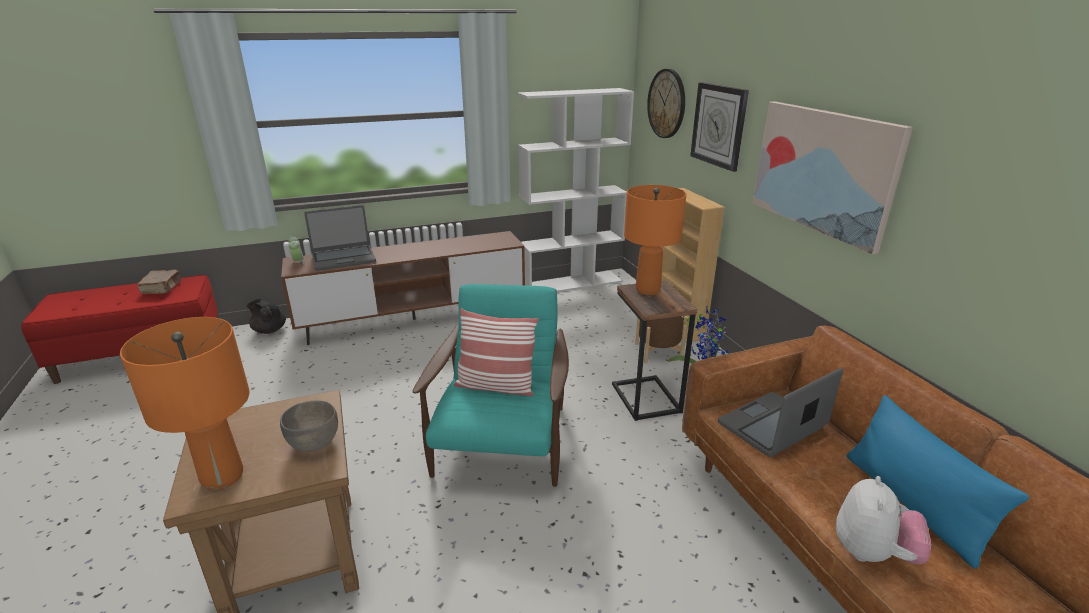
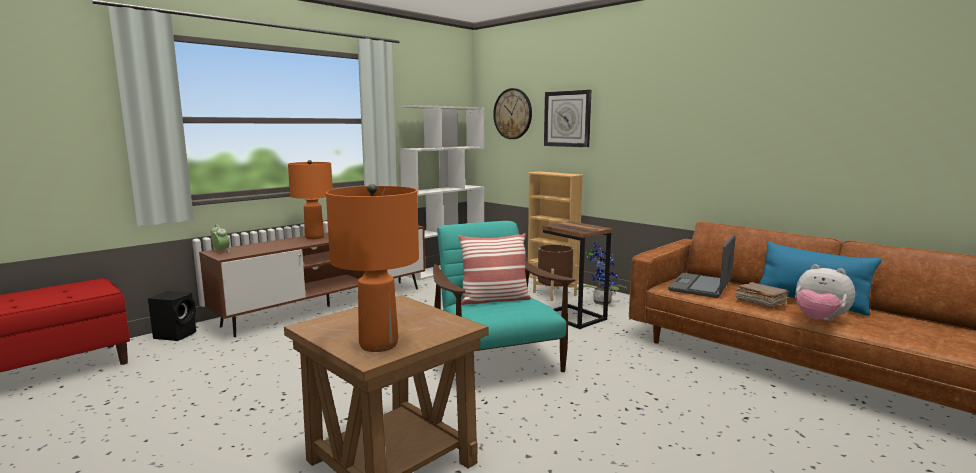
camera: 25 degrees left, 15 degrees down
(162, 288) = (62, 290): brown book -> brown book (760, 302)
(269, 330) = (176, 335): black teapot -> black speaker
(314, 444) = (431, 318): grey bowl -> none
(343, 258) = (267, 246): laptop -> none
(647, 290) = (566, 225): orange table lamp -> orange table lamp (314, 237)
(823, 171) = (664, 129): picture -> none
(872, 553) = (819, 320): plush toy -> plush toy turned 135 degrees clockwise

